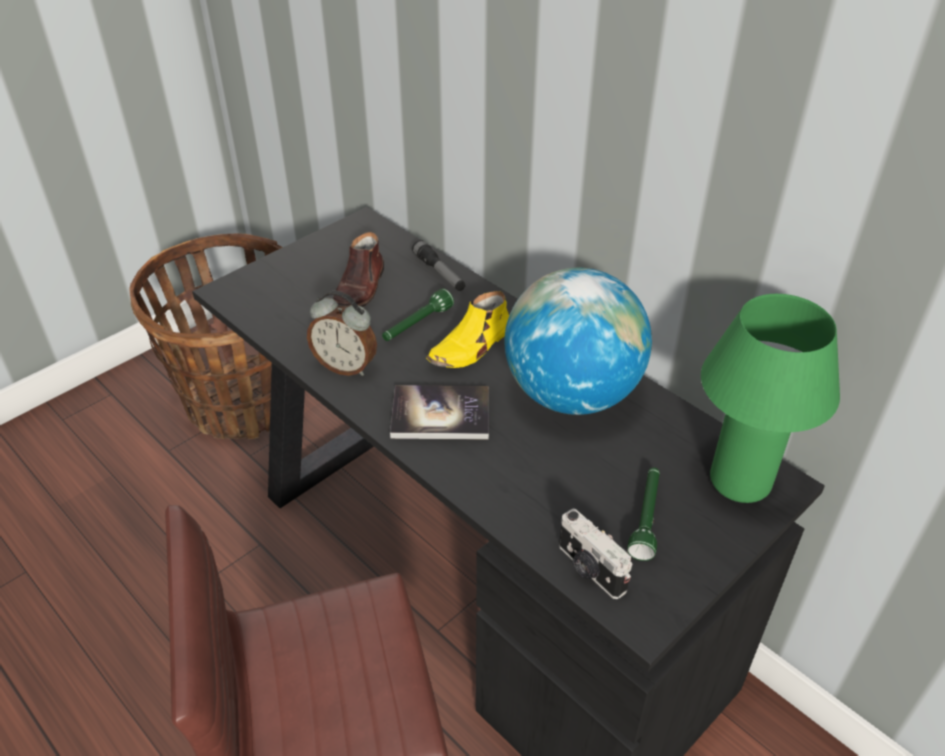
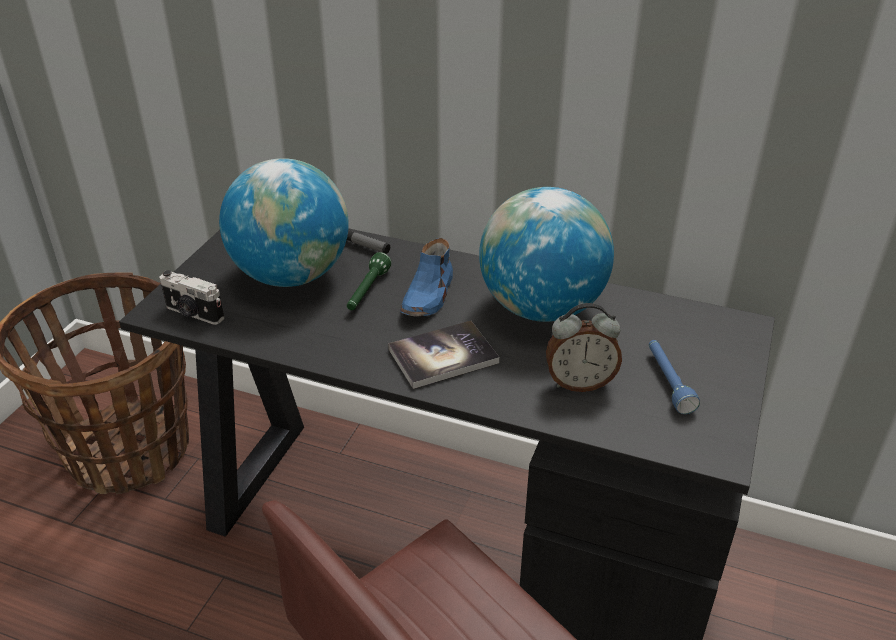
camera: 25 degrees left, 5 degrees down
(346, 366) = (327, 342): alarm clock -> alarm clock (579, 382)
(360, 288) = (291, 275): brown shoe -> globe
(471, 347) = (429, 295): yellow shoe -> blue shoe
(590, 569) = (654, 434): camera -> camera (193, 314)
(646, 518) = (668, 382): green flashlight -> blue flashlight
(740, 481) = (715, 333): green table lamp -> none

